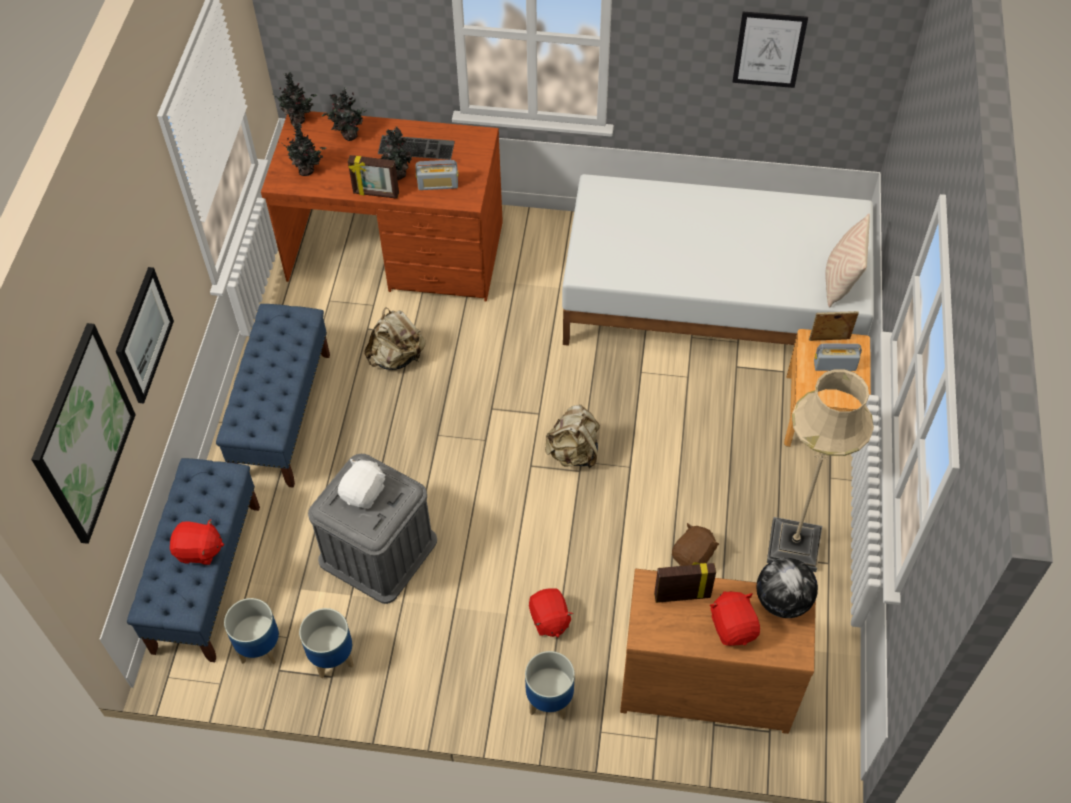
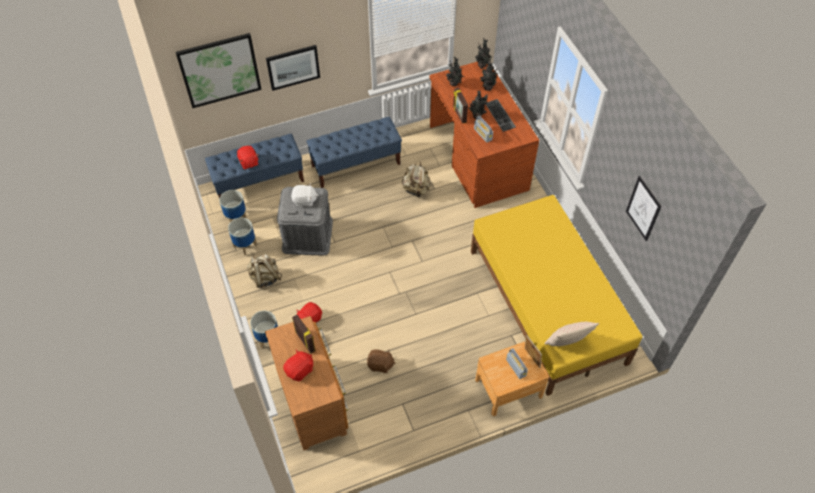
camera: 60 degrees right, 0 degrees up
(573, 453) = (408, 286): beige backpack -> beige backpack (265, 277)
(713, 303) = (546, 306): white bed -> yellow bed
(782, 601) = (326, 386): globe -> none
(793, 546) = (414, 409): beige floor lamp -> none

